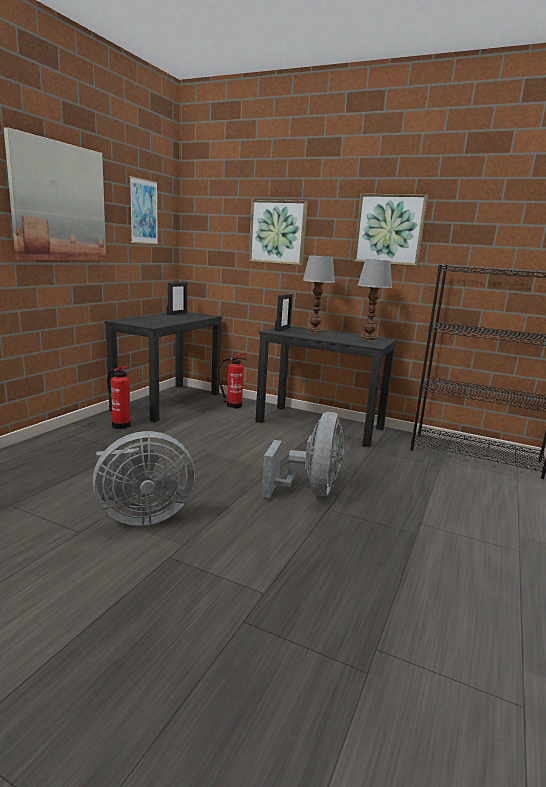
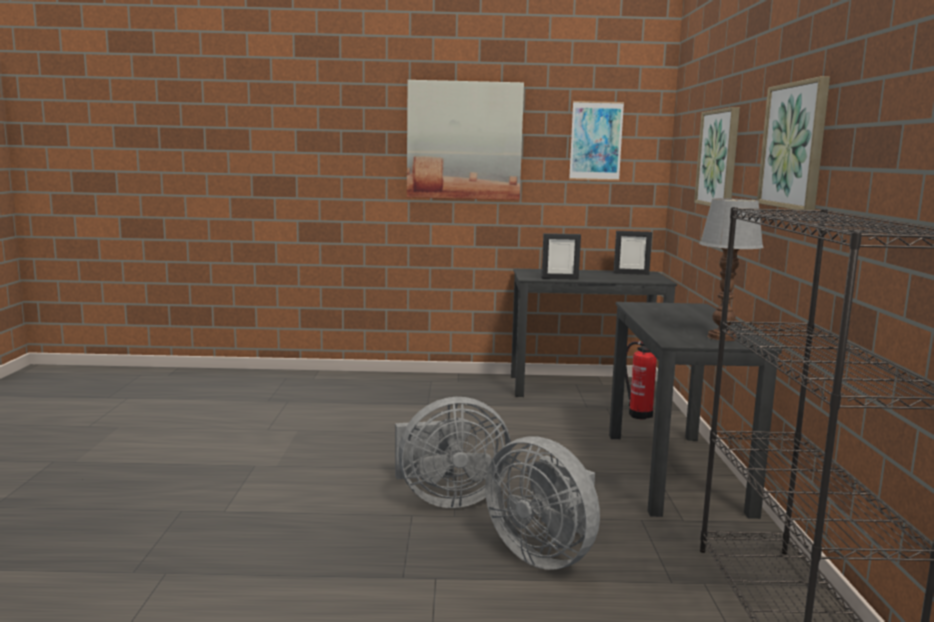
camera: 65 degrees right, 5 degrees down
(120, 425) = (483, 388): fire extinguisher -> none
(141, 516) = (310, 440): grey fan -> grey fan (544, 554)
(282, 329) = (662, 305): picture frame -> picture frame (559, 278)
(314, 332) = (692, 316): table lamp -> none

